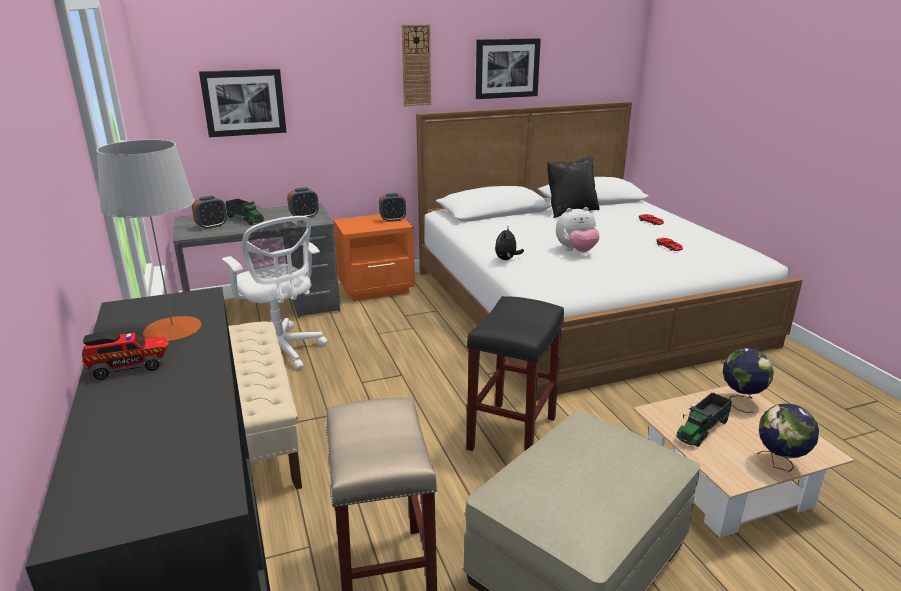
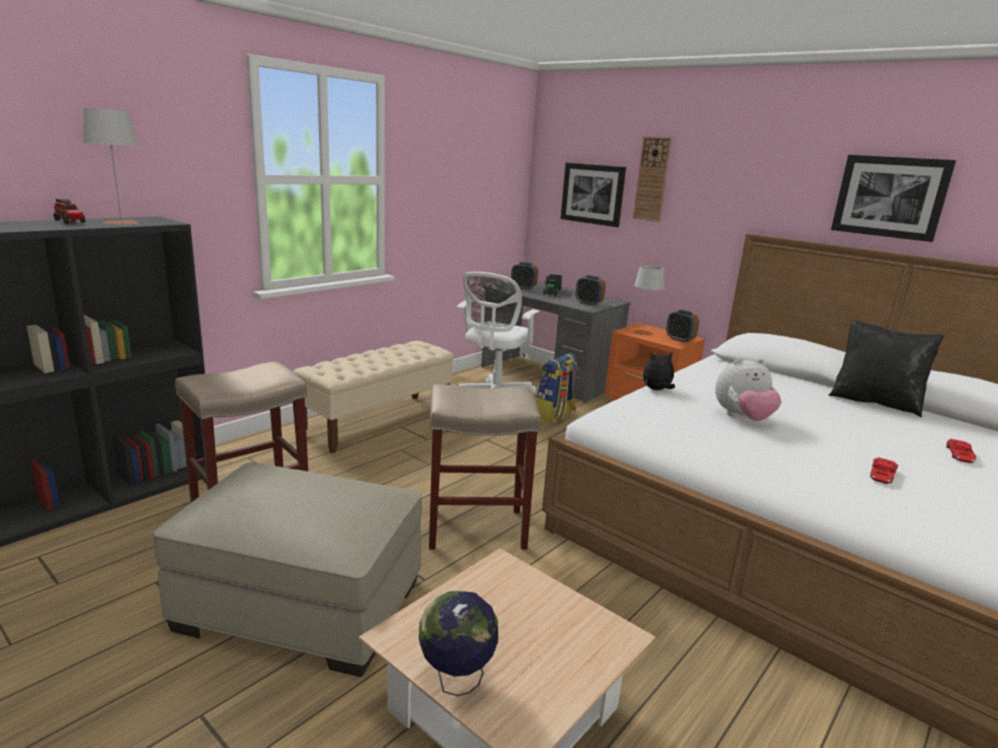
camera: 60 degrees right, 5 degrees down
(349, 333) = (555, 415): none -> backpack
(361, 226) = (642, 333): none -> grey table lamp
(416, 65) = (761, 179): wall clock -> wall clock (652, 179)
(512, 432) = (478, 528): black stool -> beige stool
(576, 251) = (742, 418): plush toy -> plush toy turned 60 degrees counterclockwise
(702, 430) = (490, 604): toy truck -> none
(741, 401) = (595, 636): globe -> none

